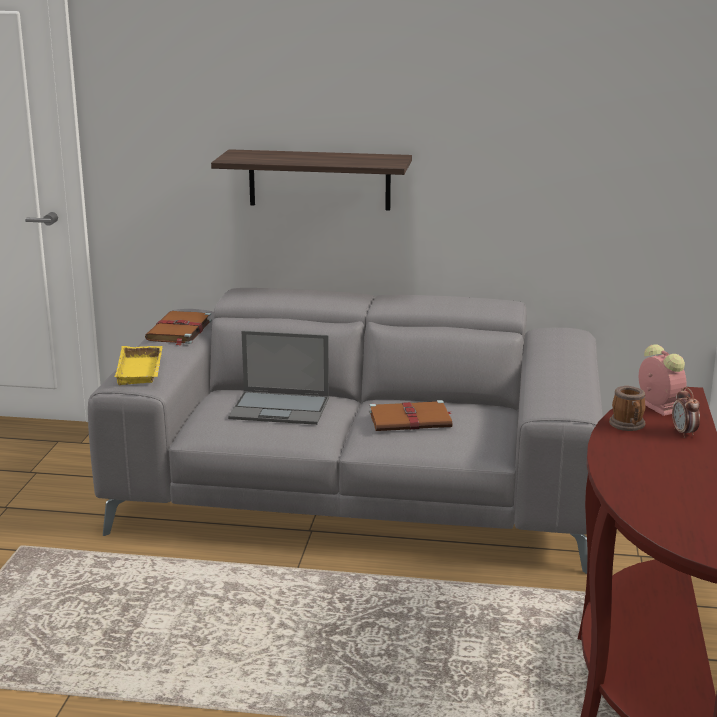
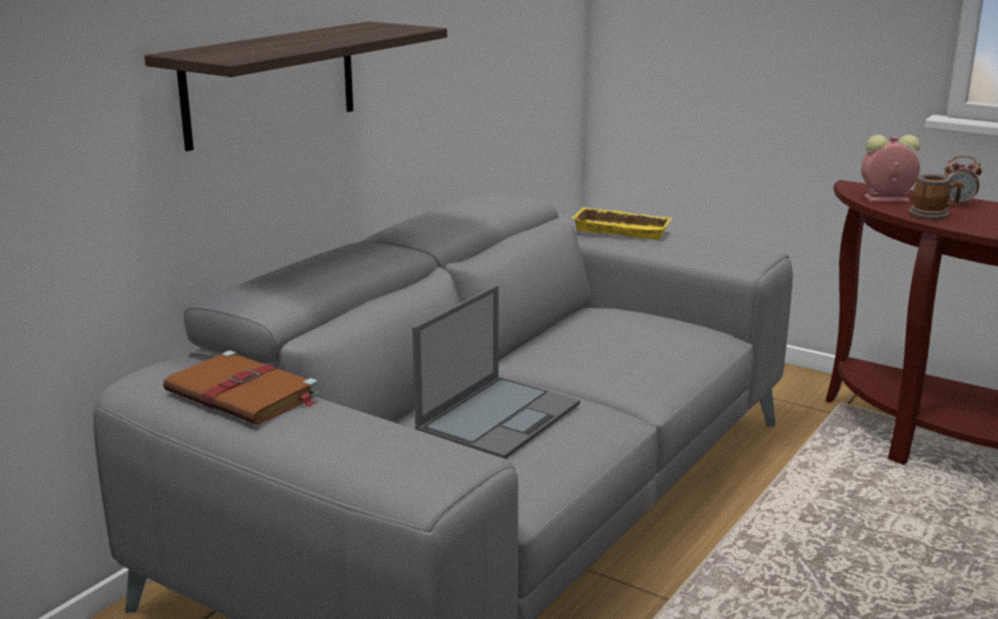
camera: 65 degrees left, 0 degrees up
(142, 371) = (405, 451): yellow tray -> yellow tray (623, 229)
(411, 420) = (611, 350): brown book -> none

